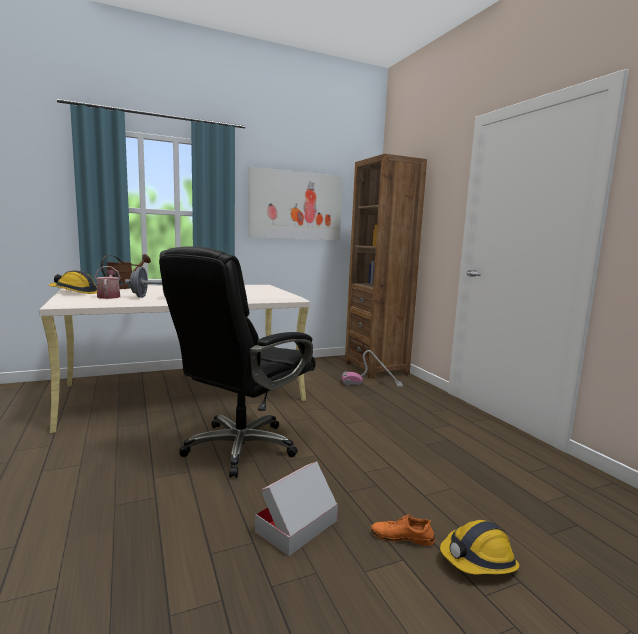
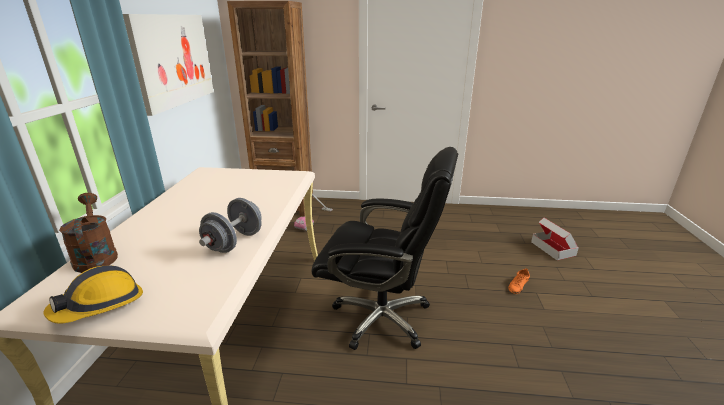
camera: 60 degrees left, 15 degrees up
(109, 296) = (188, 275): watering can -> none
(242, 445) = (379, 317): black office chair -> black office chair turned 45 degrees counterclockwise
(297, 526) = (499, 320): cardboard box -> cardboard box (553, 248)
(478, 560) = (540, 271): hard hat -> none

